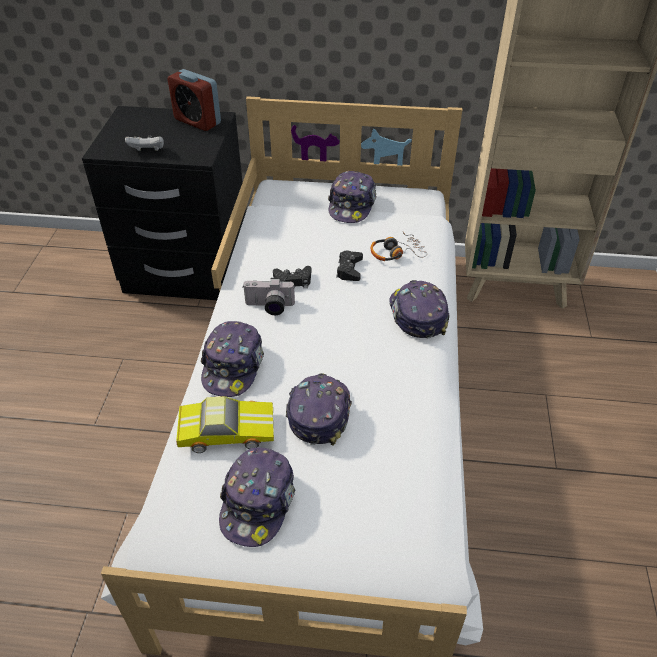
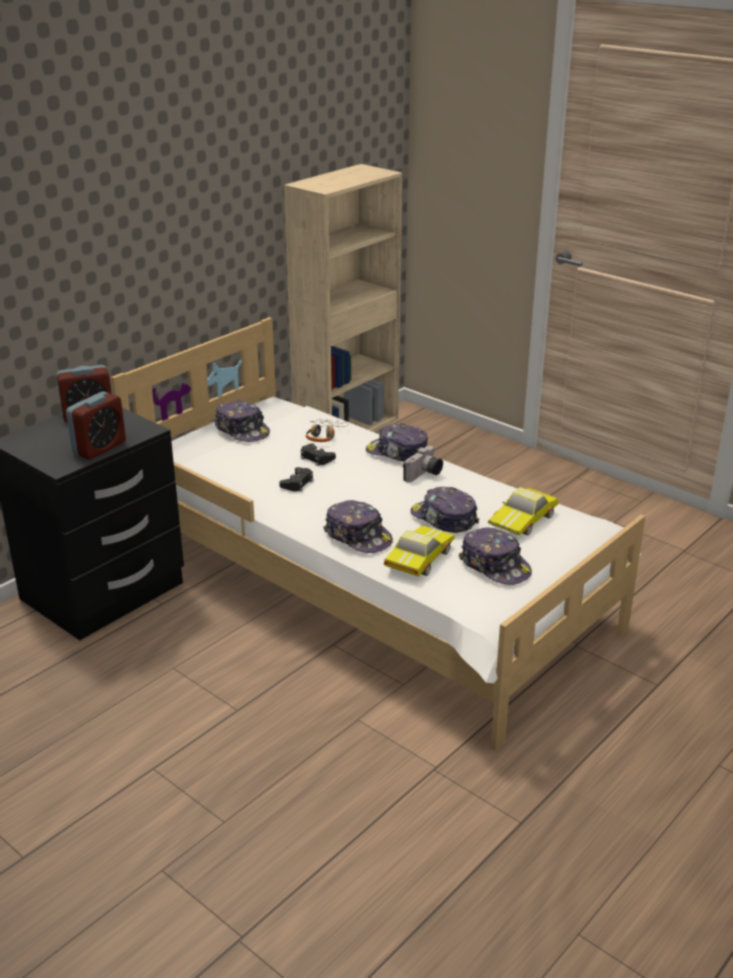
camera: 55 degrees left, 15 degrees down
(148, 151) = (99, 448): white game controller -> alarm clock
(269, 307) = (314, 502): camera -> camera (424, 475)
(377, 484) = (524, 520): none -> toy car

